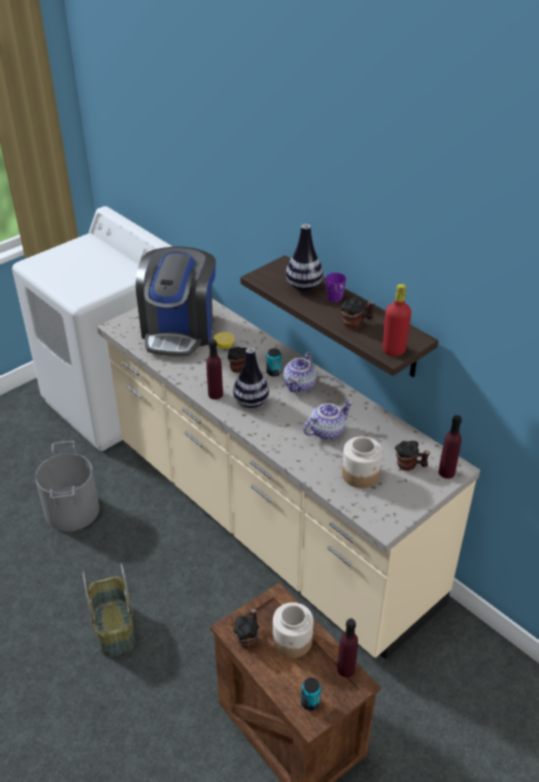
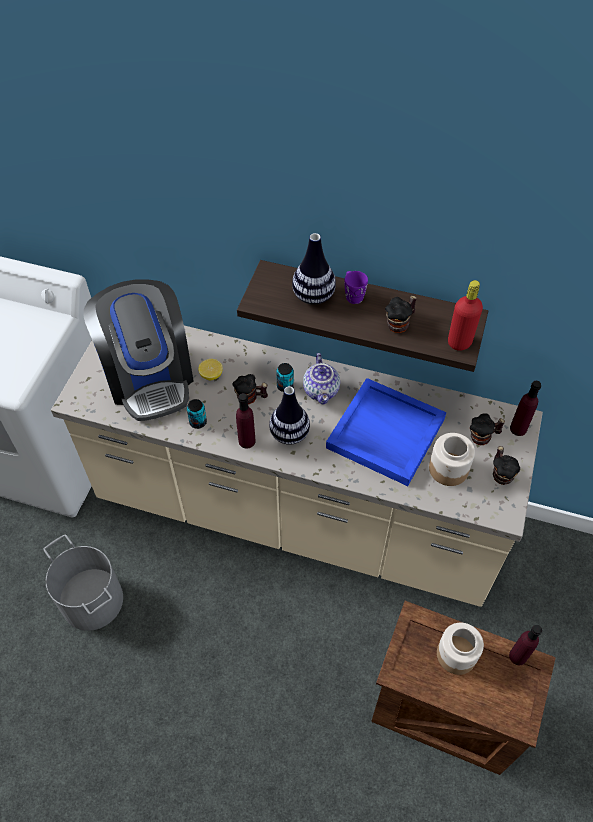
camera: 30 degrees left, 15 degrees up
(113, 627) = (224, 703): basket -> none
(248, 637) = (417, 673): mug -> mug (501, 473)
(310, 702) = (511, 707): can -> can (198, 422)
(326, 431) = (384, 433): teapot -> blue tray

